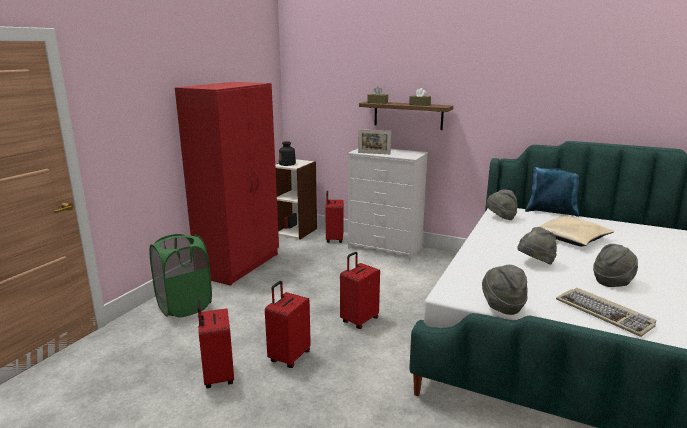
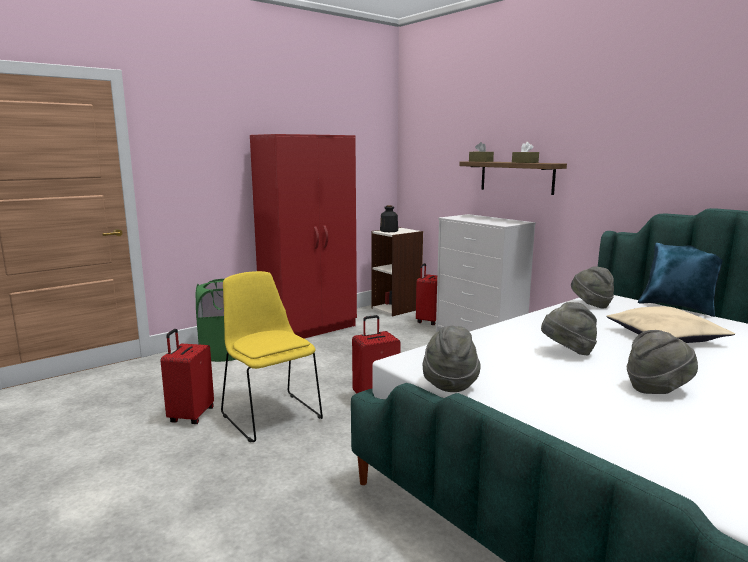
camera: 25 degrees right, 5 degrees down
(289, 357) = (270, 415): red suitcase -> yellow chair
(374, 153) = (466, 219): picture frame -> none
(605, 314) = (588, 418): keyboard -> none

